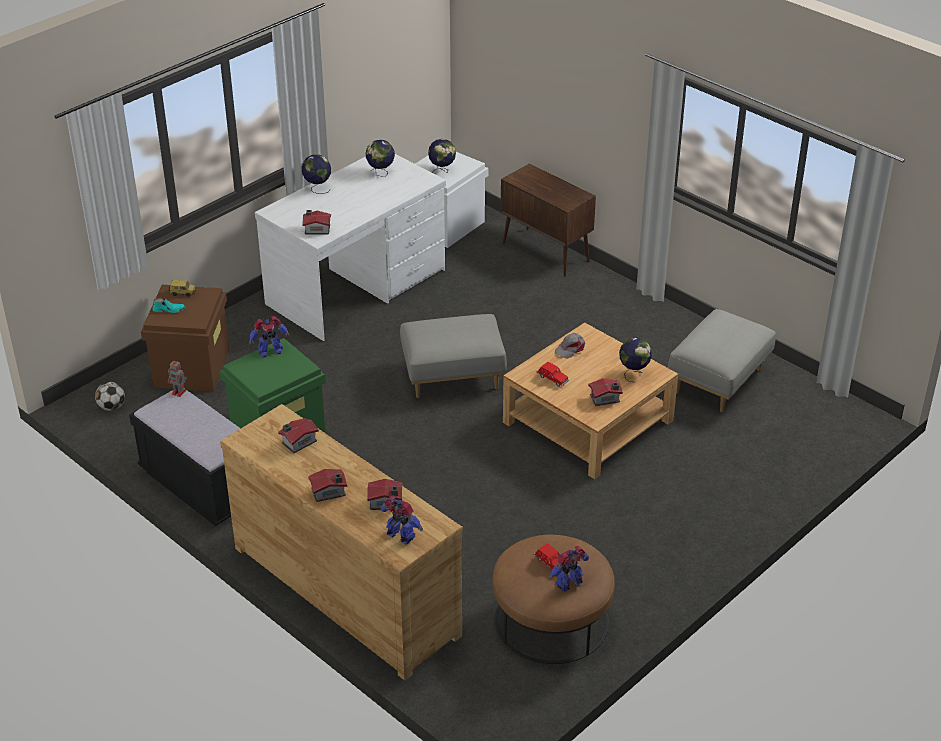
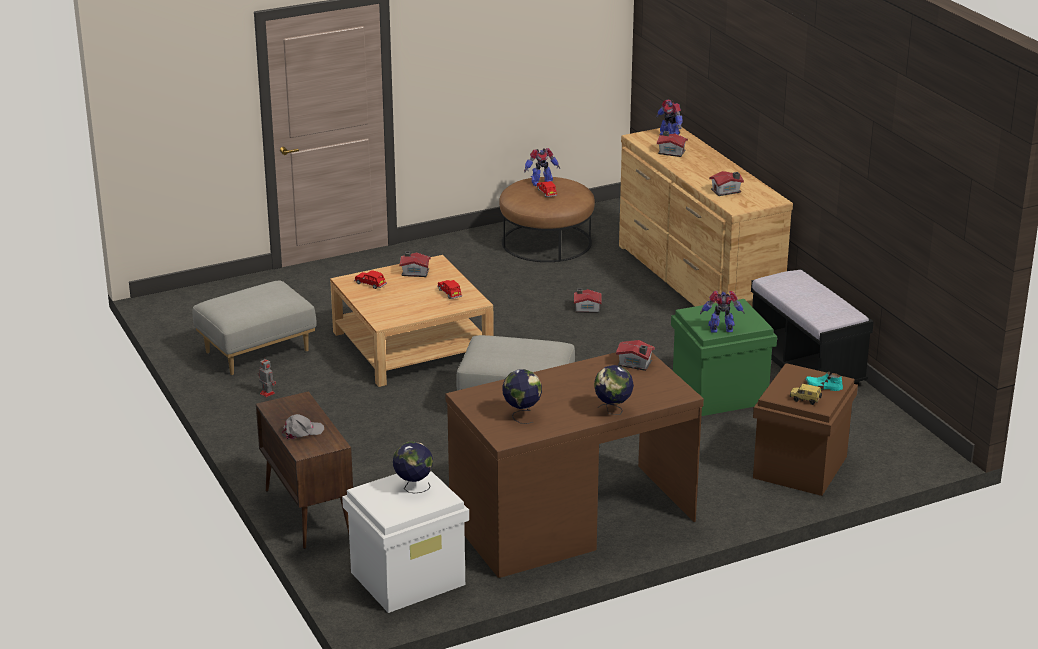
camera: 160 degrees left, 10 degrees down
(112, 407) = (894, 446): football -> none
(179, 392) = (821, 322): toy robot -> toy robot (267, 393)
(329, 493) = (712, 163): toy house -> toy house (586, 308)
(357, 287) = (571, 518): white desk -> brown desk
(570, 348) = (411, 312): grey cap -> grey cap (302, 432)
(633, 373) = (370, 284): globe -> red toy car

